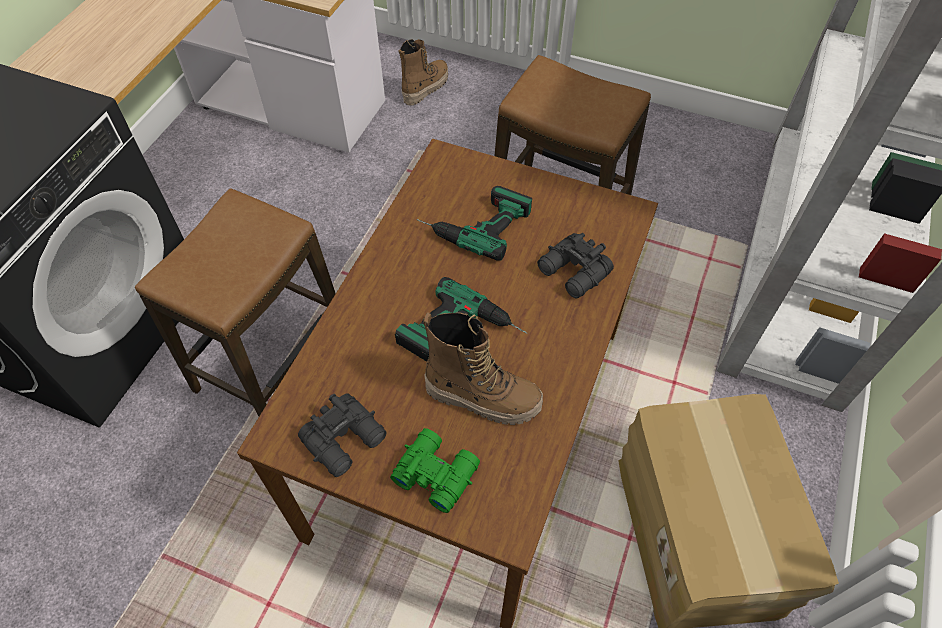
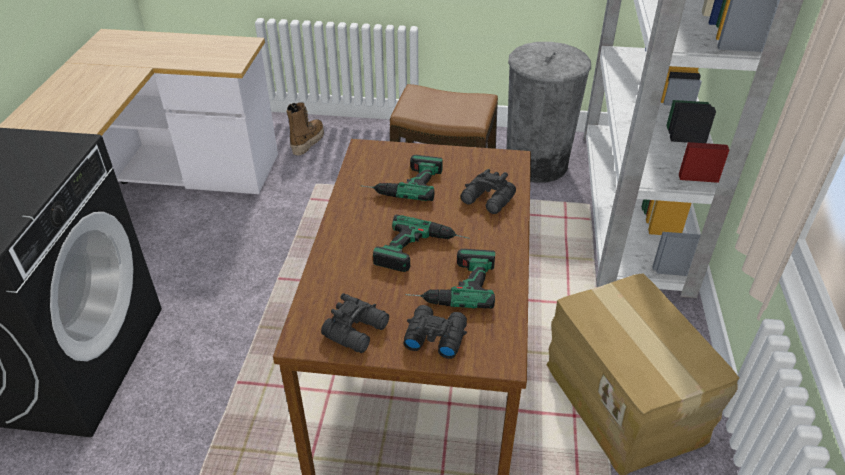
camera: 15 degrees left, 15 degrees down
(272, 360) = (237, 353): stool -> none
(435, 472) = (434, 336): green binoculars -> black binoculars
(483, 397) = (451, 284): boot -> power drill
(697, 171) = (536, 164): none -> grey trash can

